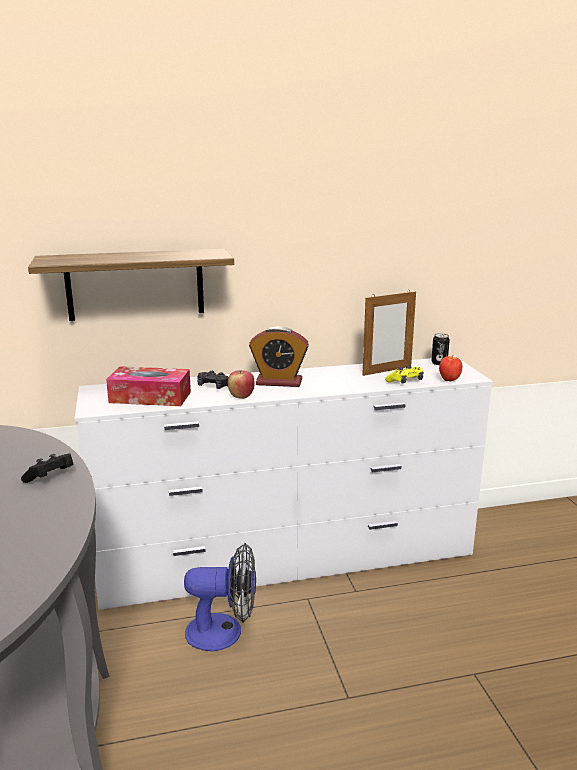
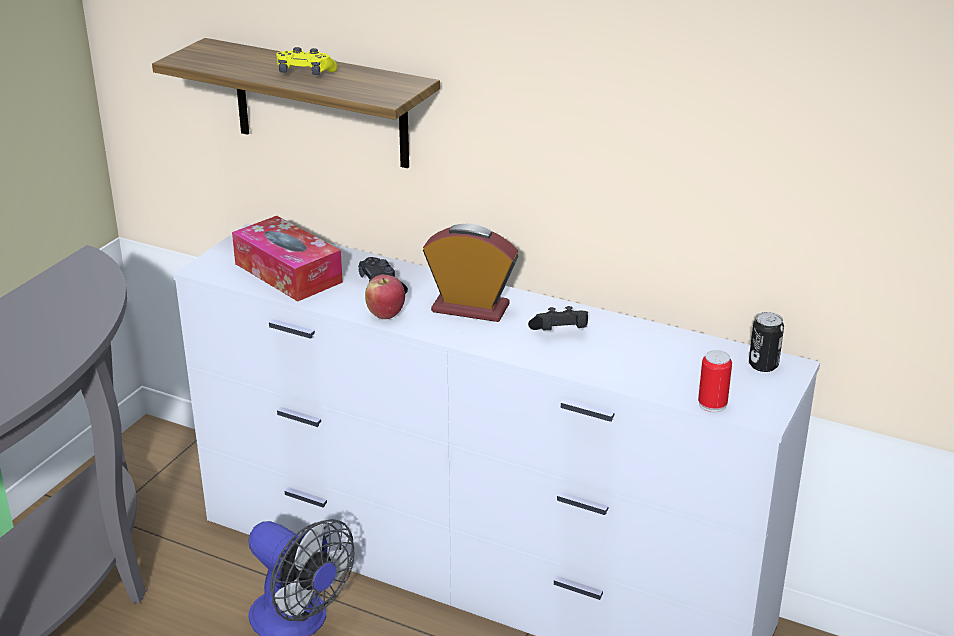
camera: 40 degrees right, 10 degrees up
(50, 478) = (48, 349): black game controller -> black game controller (560, 333)
(279, 382) = (470, 308): alarm clock -> alarm clock turned 150 degrees clockwise
(387, 371) = (652, 348): picture frame -> none
(405, 381) = (642, 379): yellow game controller -> yellow game controller (305, 73)
(449, 380) = (712, 404): apple -> can

